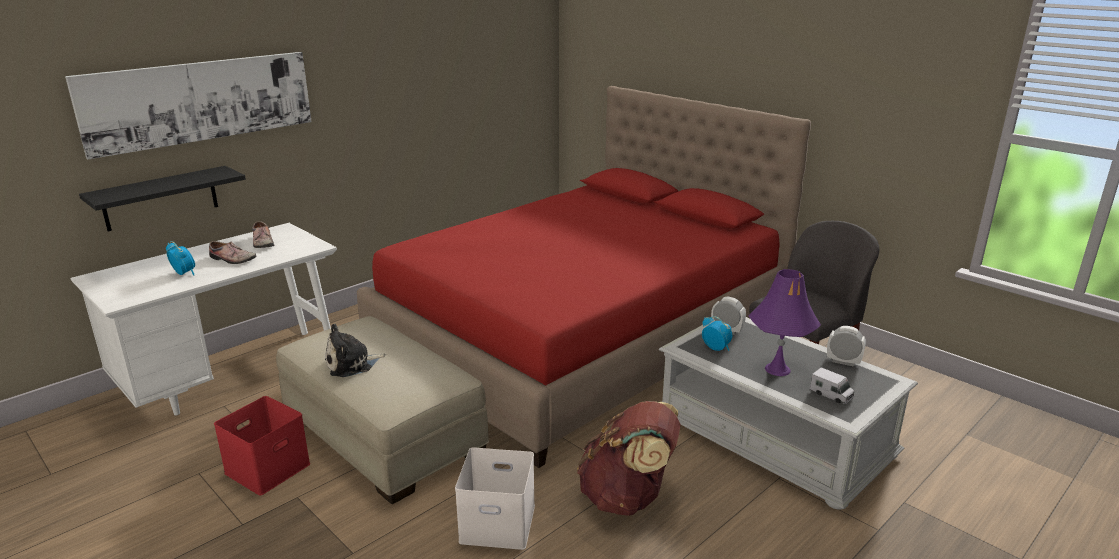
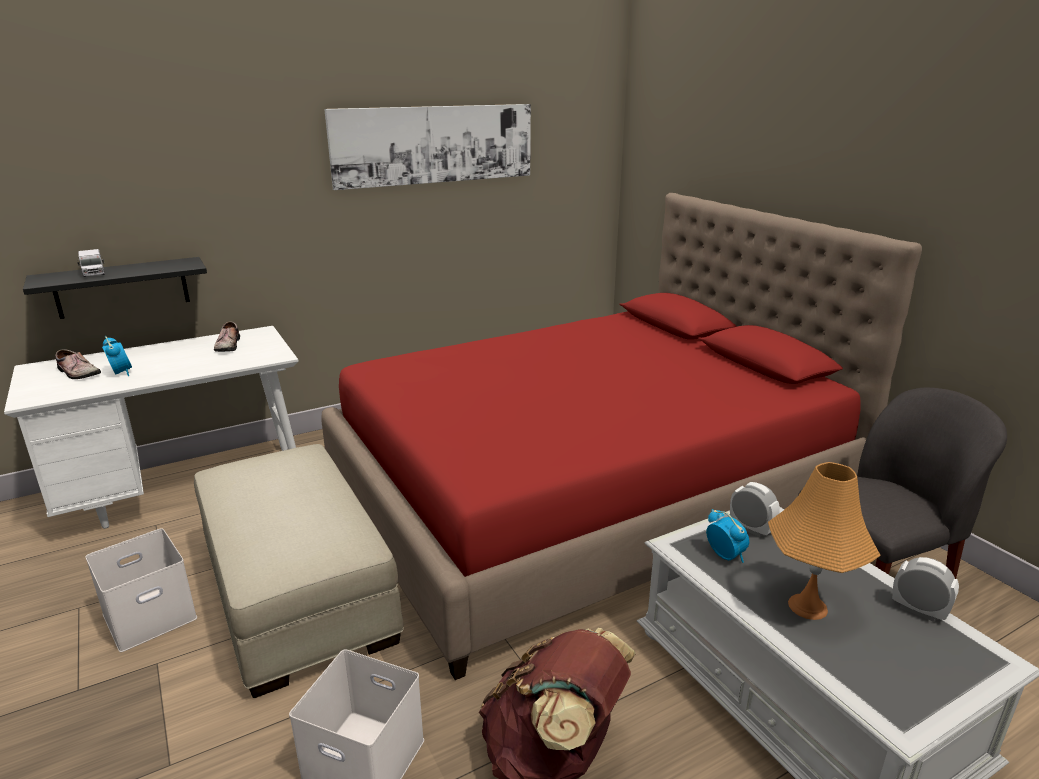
camera: 15 degrees right, 0 degrees up
(200, 101) = (170, 182): picture -> picture (435, 144)
(232, 260) = (180, 362): shoe -> shoe (77, 373)
(268, 467) = (151, 614): red storage box -> white storage box
(352, 364) = (253, 506): plush toy -> none
(777, 369) = (808, 606): purple table lamp -> orange table lamp
(831, 395) = (883, 670): toy truck -> toy truck (93, 273)

